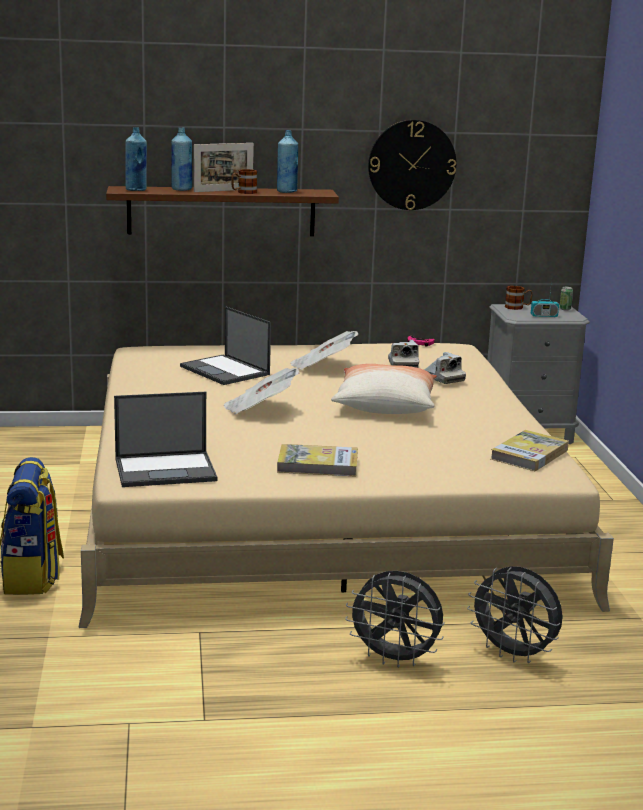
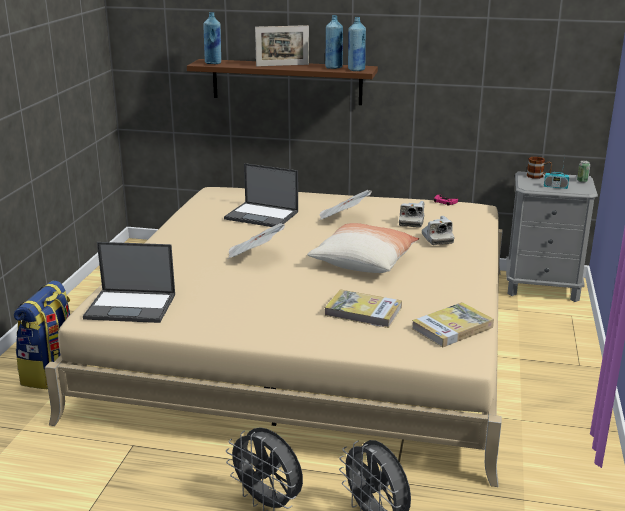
camera: 20 degrees right, 5 degrees up
(181, 189) = (250, 63): blue bottle -> blue bottle (356, 70)
(226, 371) = (262, 215): laptop -> laptop turned 45 degrees counterclockwise
(243, 192) = (296, 67): mug -> none
(318, 464) = (255, 316): book -> book (363, 312)
(412, 165) = (447, 46): wall clock -> none

